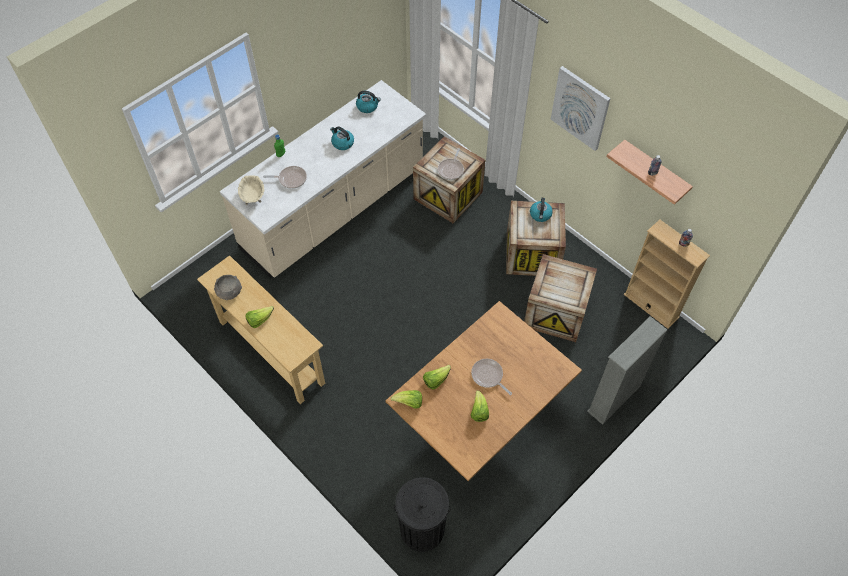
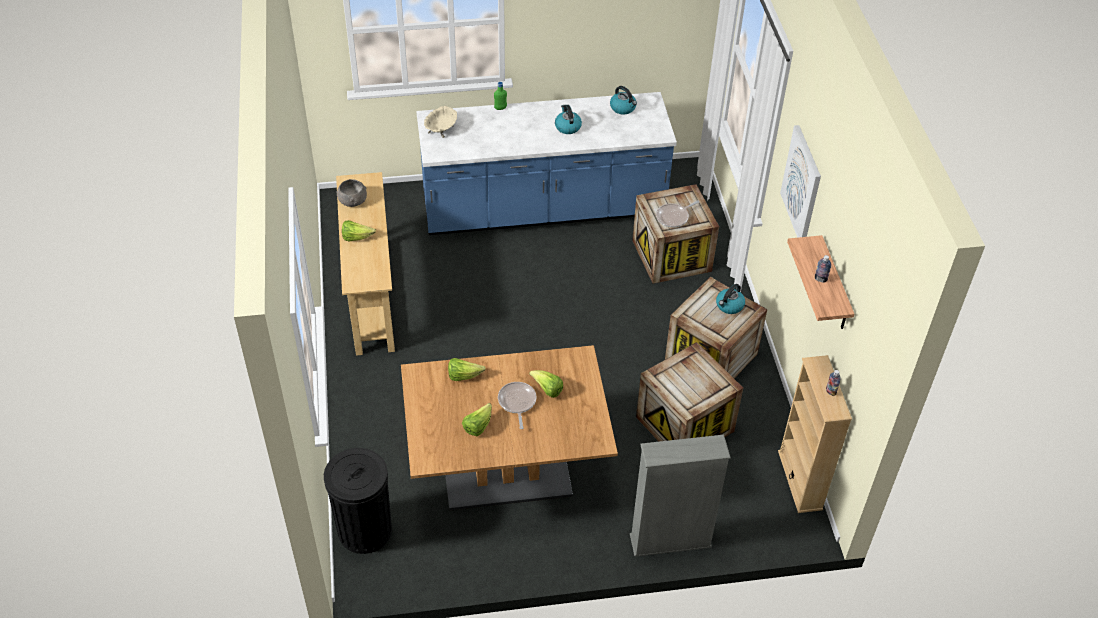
camera: 35 degrees right, 10 degrees down
(291, 179) = (489, 133): frying pan -> none
(334, 210) = (543, 209): beige counter -> blue counter
(409, 403) = (420, 379): lettuce -> lettuce (547, 389)

